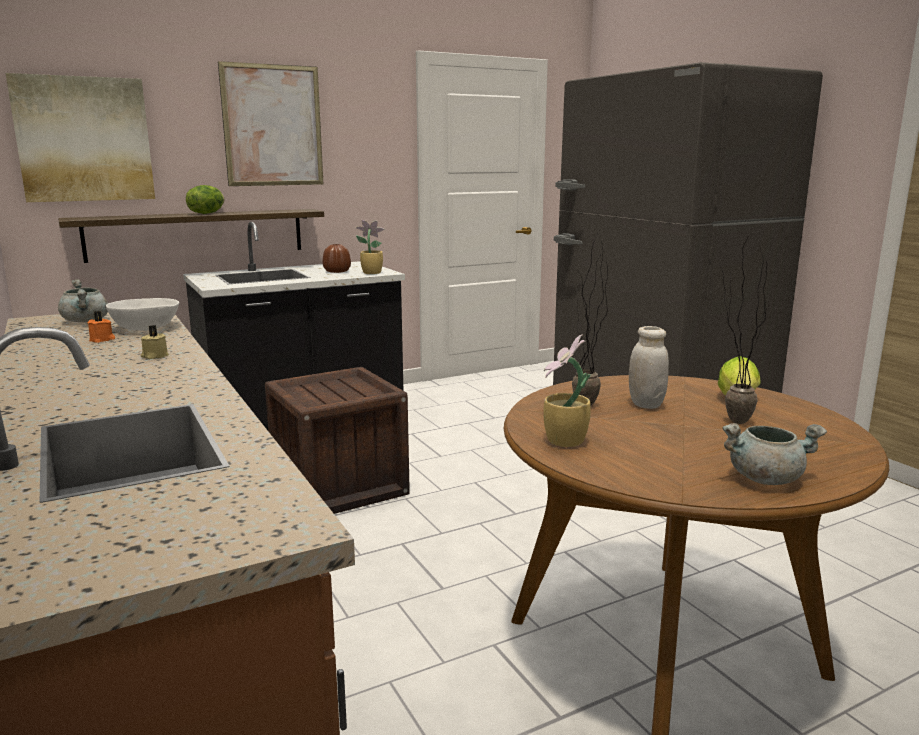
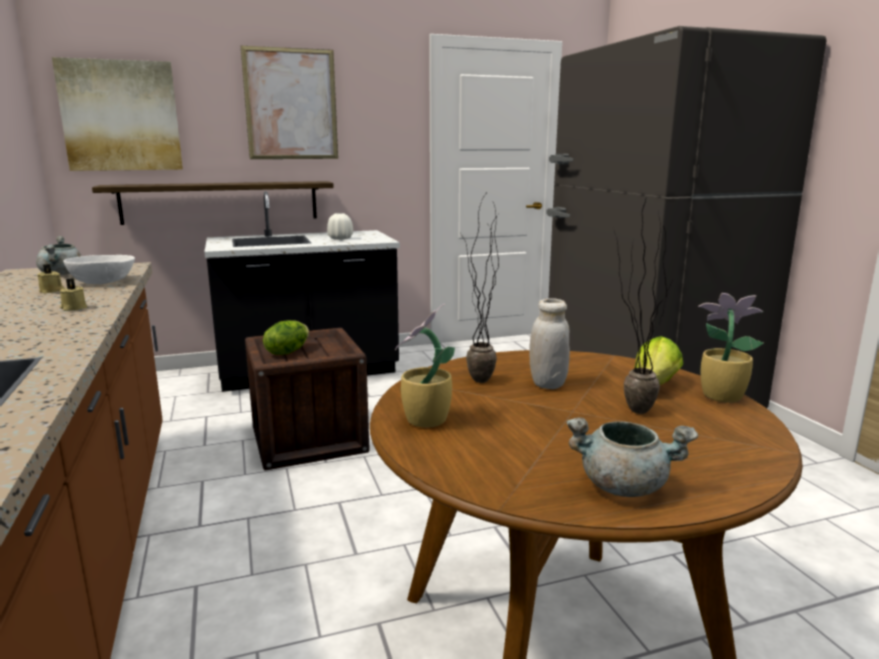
camera: 10 degrees right, 0 degrees up
(102, 339) = (52, 291): orange candle -> beige candle
(206, 213) = (227, 183): lettuce -> lettuce (287, 352)
(337, 271) = (340, 238): brown vase -> white vase
(371, 273) = (369, 240): potted plant -> potted plant (719, 396)

